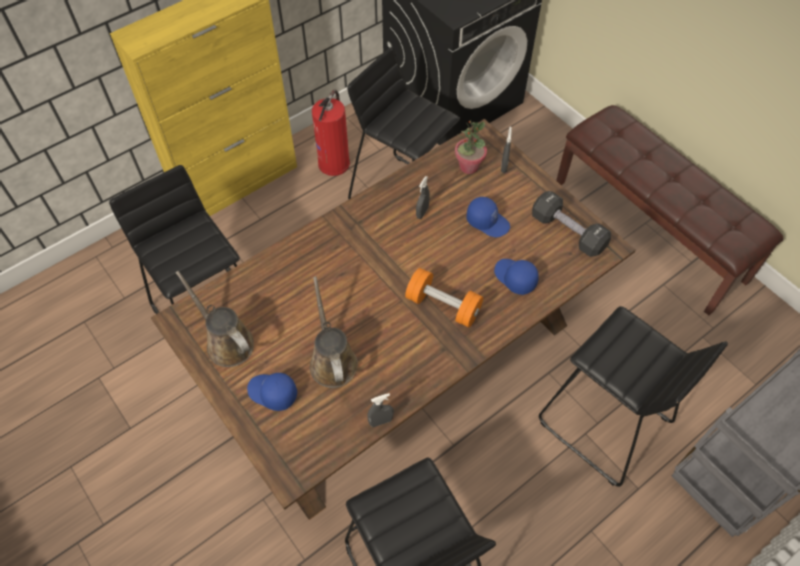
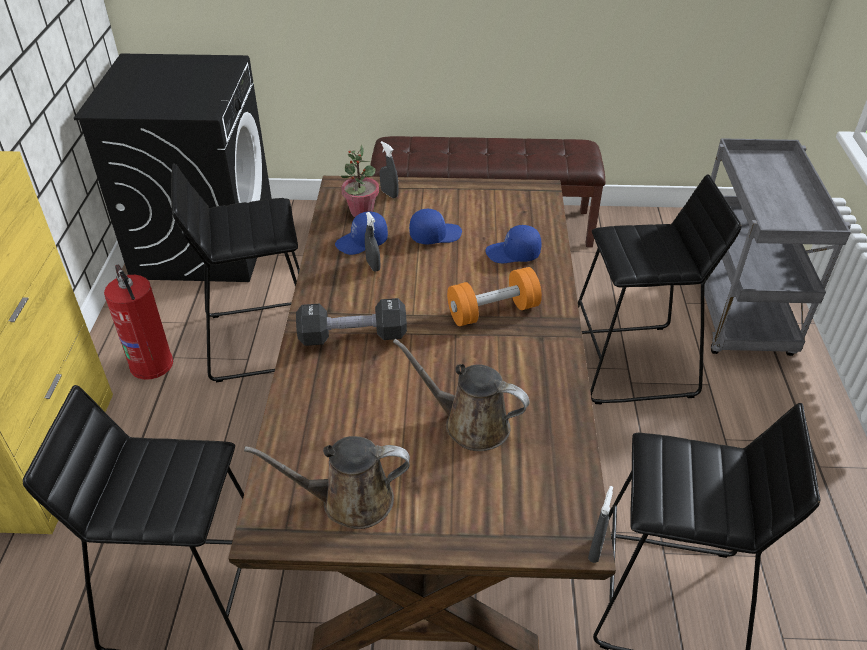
camera: 50 degrees left, 15 degrees down
(272, 393) = (460, 497): blue cap -> blue cap (362, 242)
(381, 421) = (579, 428): grey spray bottle -> grey spray bottle (596, 549)
(568, 232) = (502, 201): black dumbbell -> black dumbbell (353, 336)

